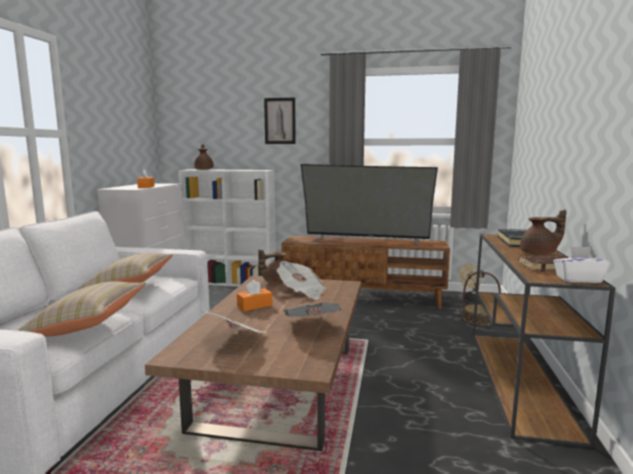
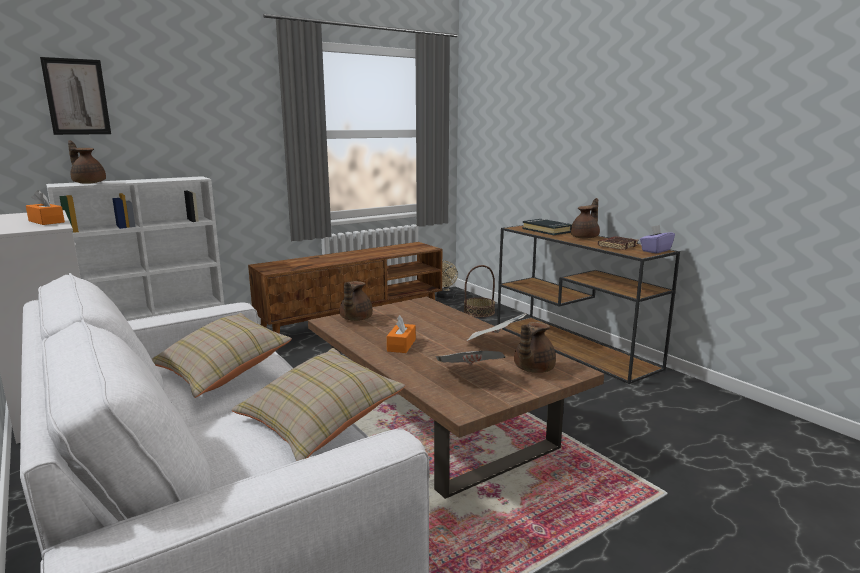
camera: 45 degrees left, 5 degrees up
(280, 121) = (204, 105): picture -> picture (77, 97)
(286, 353) = (532, 369): none -> brown teapot
(302, 292) = (407, 320): newspaper -> none
(366, 240) = (350, 254): television -> none
(578, 279) = (655, 250): white tissue box -> purple tissue box

